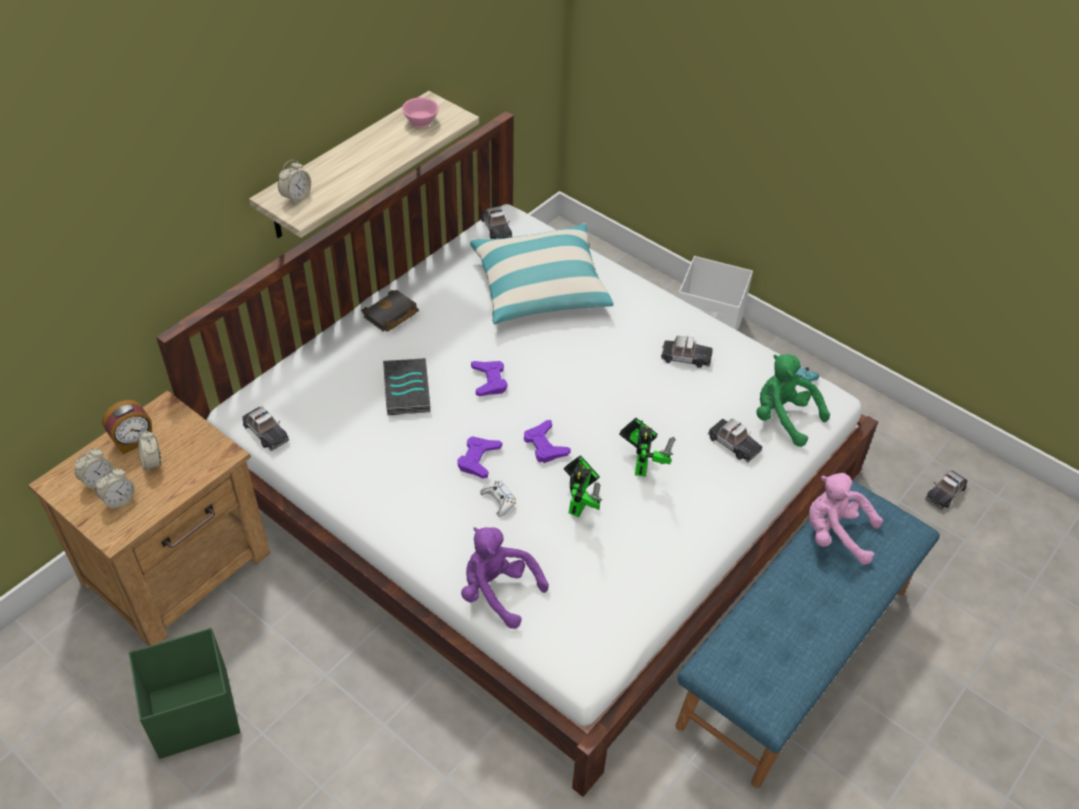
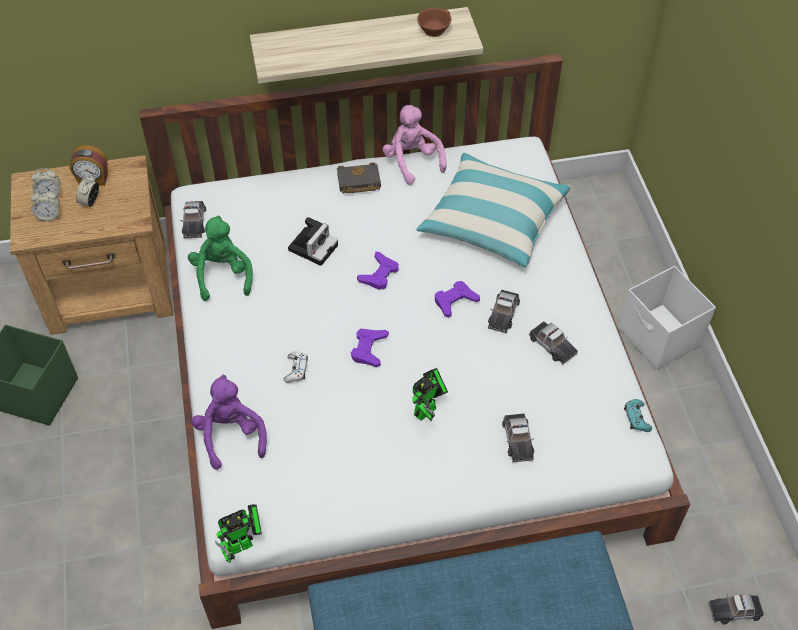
camera: 40 degrees right, 5 degrees up
(296, 197) = (281, 49): alarm clock -> none
(405, 390) = (313, 246): book -> camera
(419, 120) = (433, 29): pink cup -> brown cup
(478, 459) = (312, 330): purple game controller -> purple game controller (455, 301)
(496, 228) = (506, 153): toy car -> toy car (503, 314)
(580, 503) = (349, 409): toy robot -> toy robot (244, 544)
(783, 418) = (583, 445): green plush toy -> green plush toy (223, 275)
(835, 534) = (533, 568): pink plush toy -> pink plush toy (412, 161)

